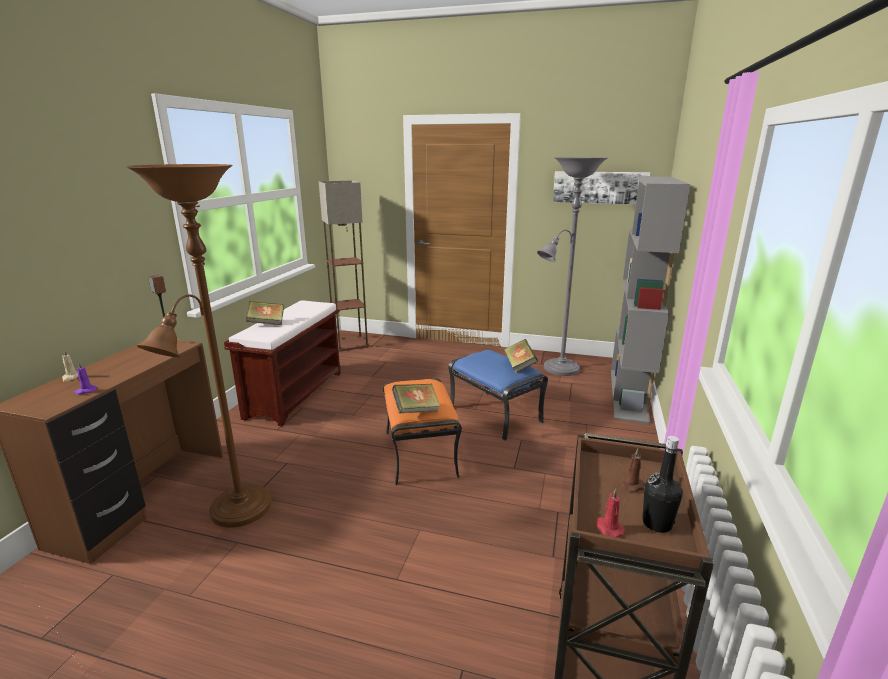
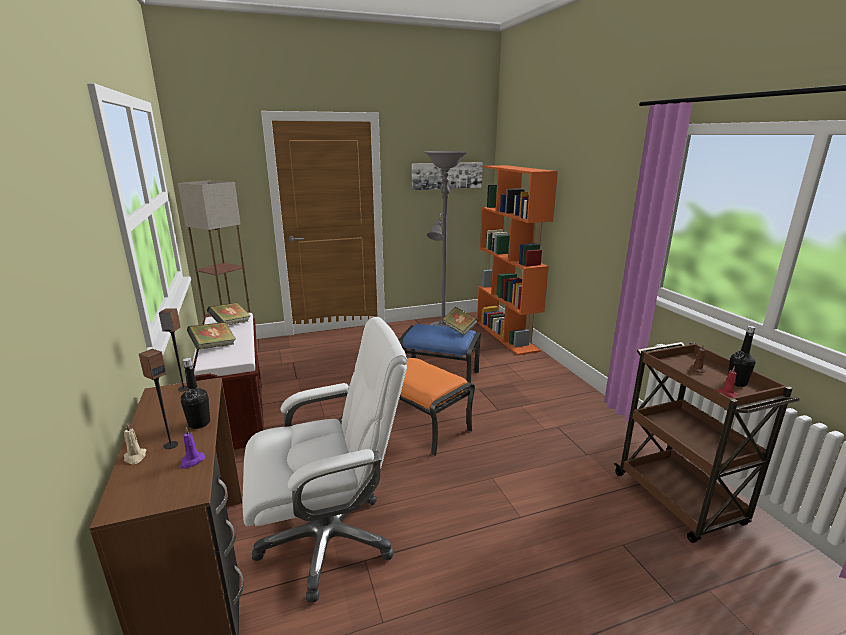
camera: 35 degrees left, 0 degrees up
(97, 377) = (170, 445): none -> speaker
(133, 369) = (199, 423): none -> black bottle
(236, 513) = (329, 539): brown floor lamp -> white office chair
(416, 410) = (438, 384): book -> book (231, 324)
(629, 395) = (507, 336): grey bookcase -> orange bookcase

